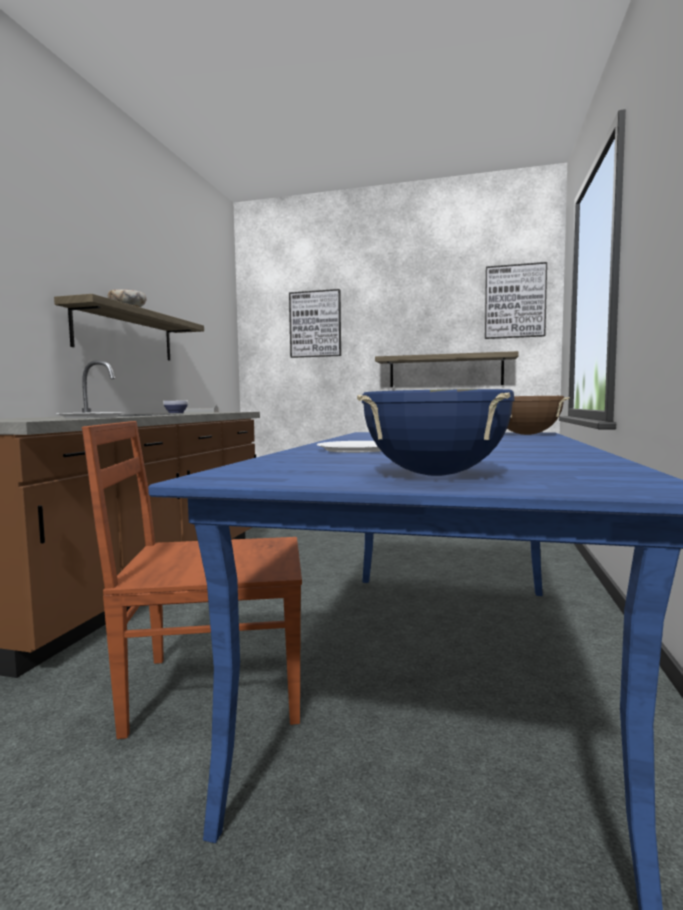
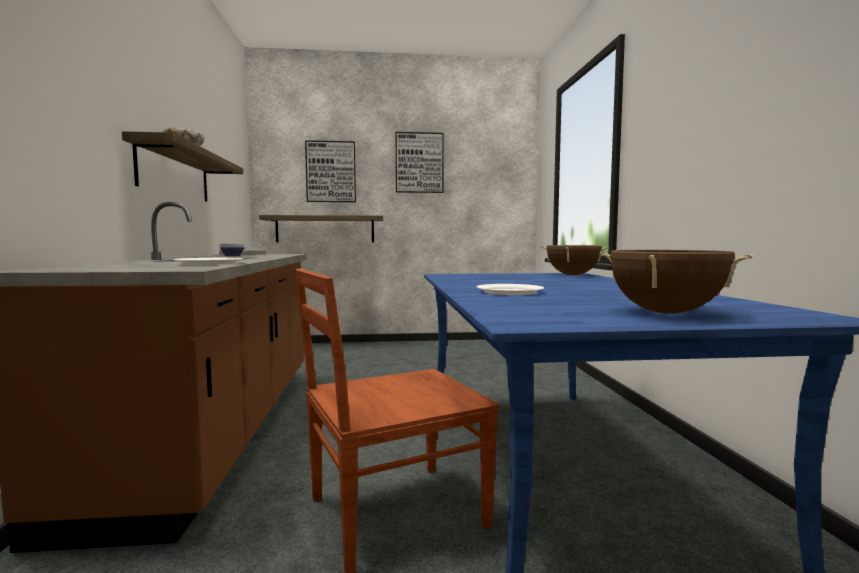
camera: 20 degrees left, 0 degrees up
(435, 475) = (666, 312): blue cooking pot -> brown cooking pot
(445, 371) = (448, 219): shelf -> shelf (325, 229)
(515, 301) = (502, 164): picture -> picture (419, 163)

